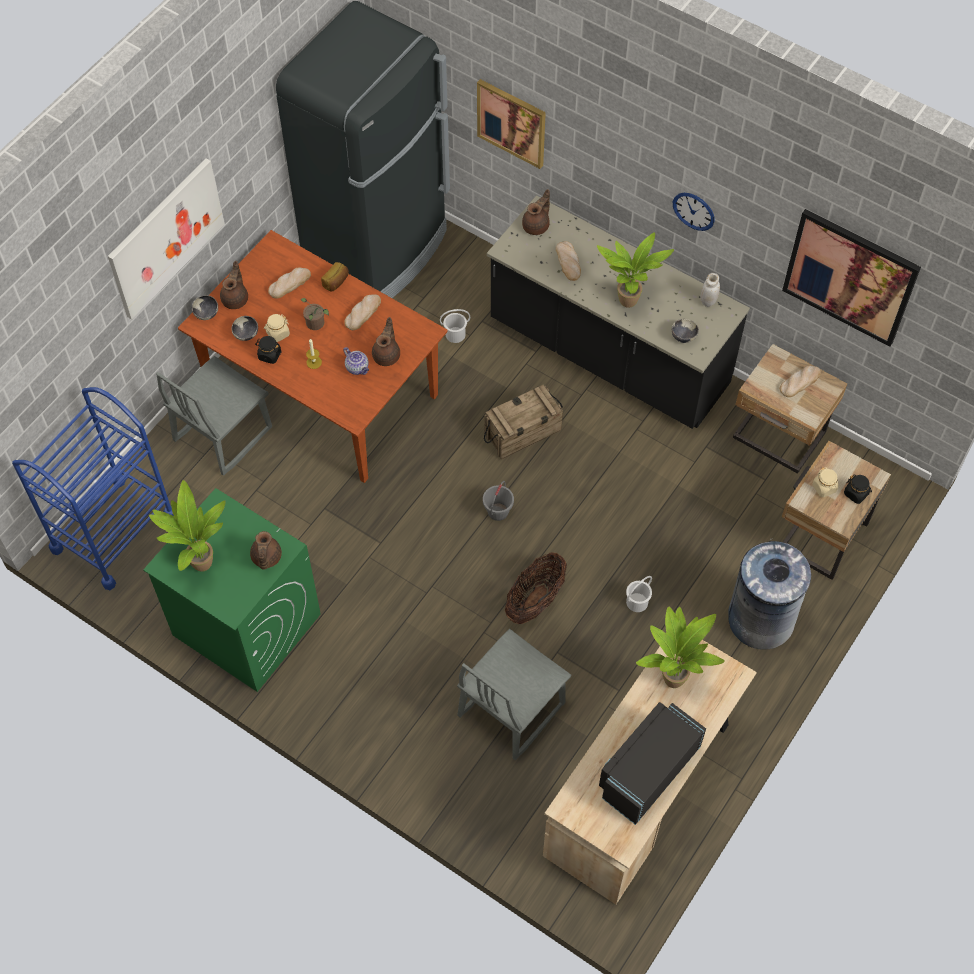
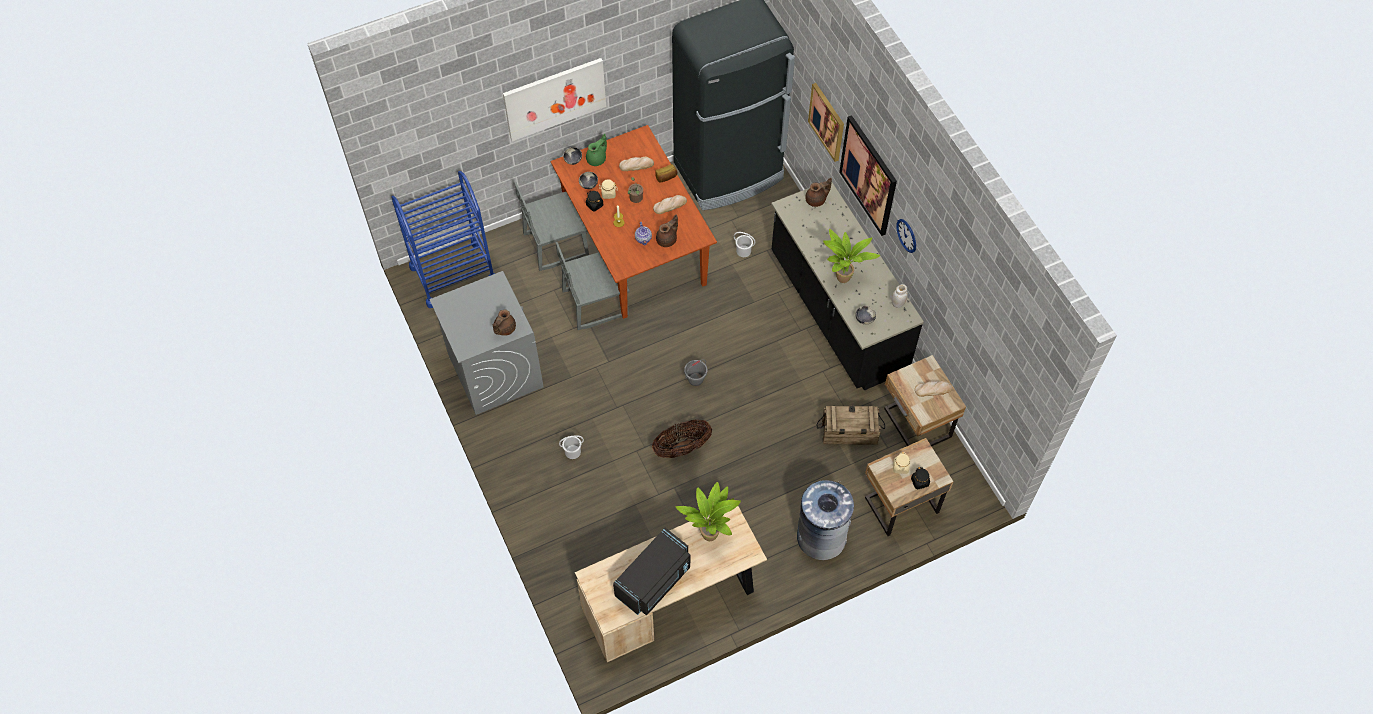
camera: 30 degrees right, 0 degrees up
(199, 563) = (463, 312): potted plant -> none
(236, 299) = (597, 159): brown teapot -> green teapot
(245, 624) = (494, 370): green washing machine -> grey washing machine
(510, 709) = (621, 507): grey chair -> grey chair (595, 302)
(523, 433) = (745, 336): crate -> crate (849, 433)
(568, 262) = (821, 234): bread -> none
(636, 602) = (746, 483): white bucket -> white bucket (572, 451)
(646, 770) = (654, 581): black microwave -> black microwave turned 150 degrees clockwise
(850, 277) = (977, 328): picture -> picture (868, 175)

